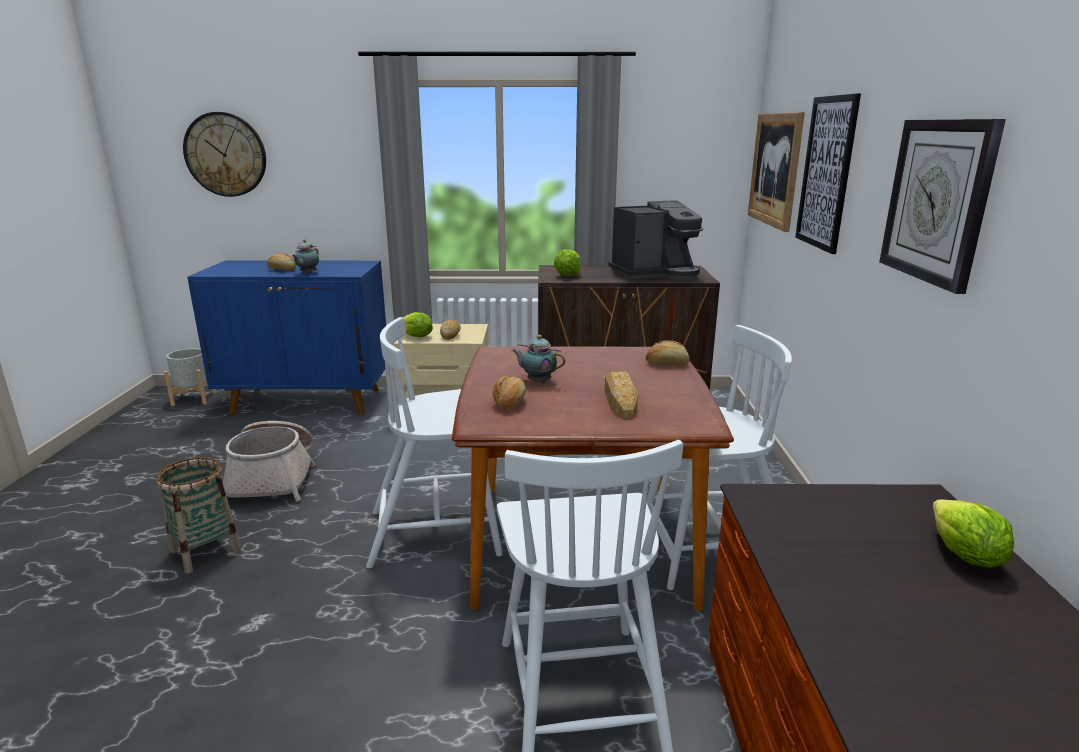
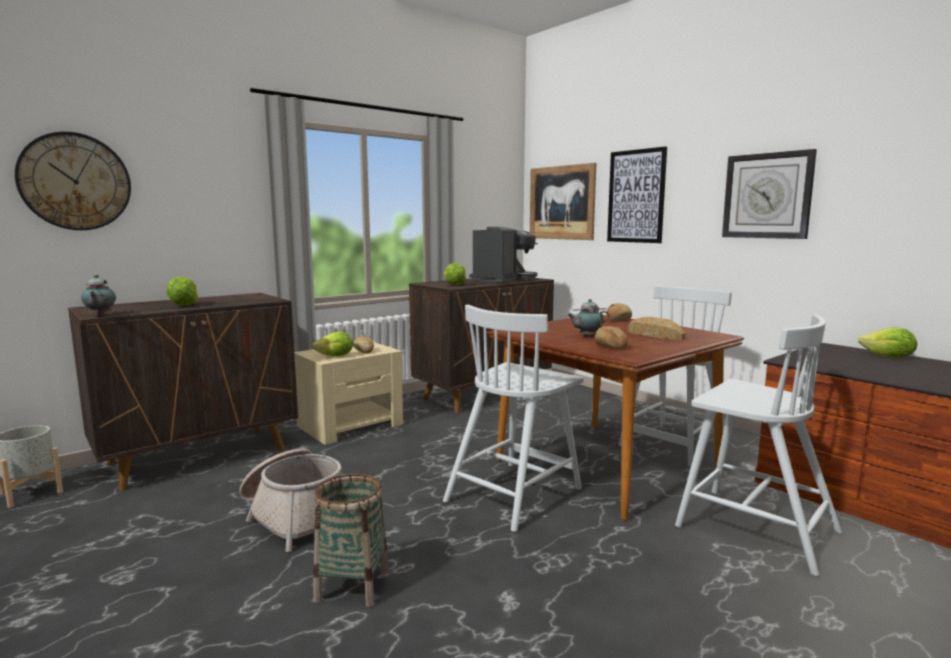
camera: 40 degrees left, 10 degrees down
(282, 269) = (183, 305): bread -> lettuce
(307, 273) = (225, 304): teapot -> teapot (100, 315)
(308, 401) = (200, 456): blue cabinet -> brown cabinet

